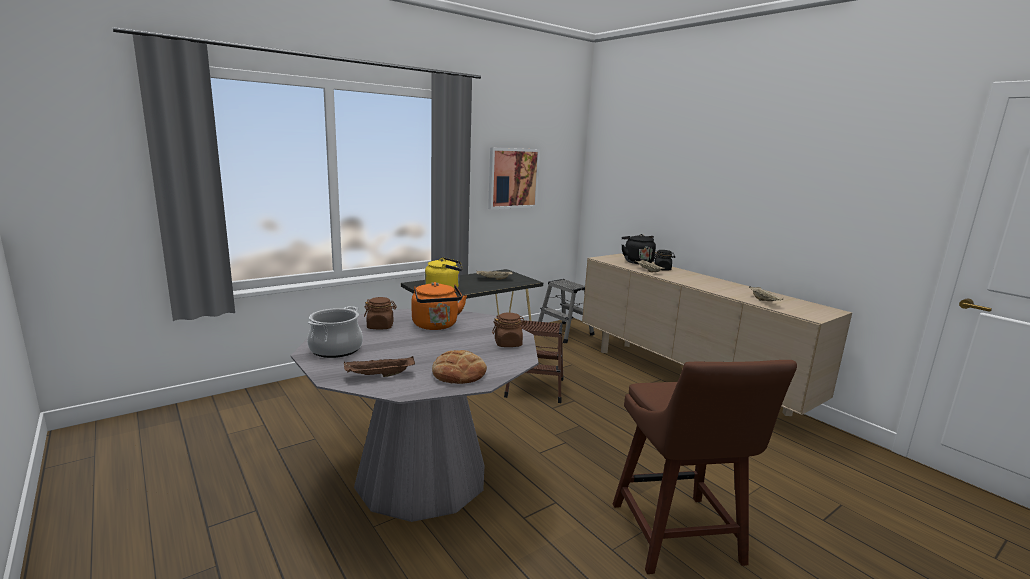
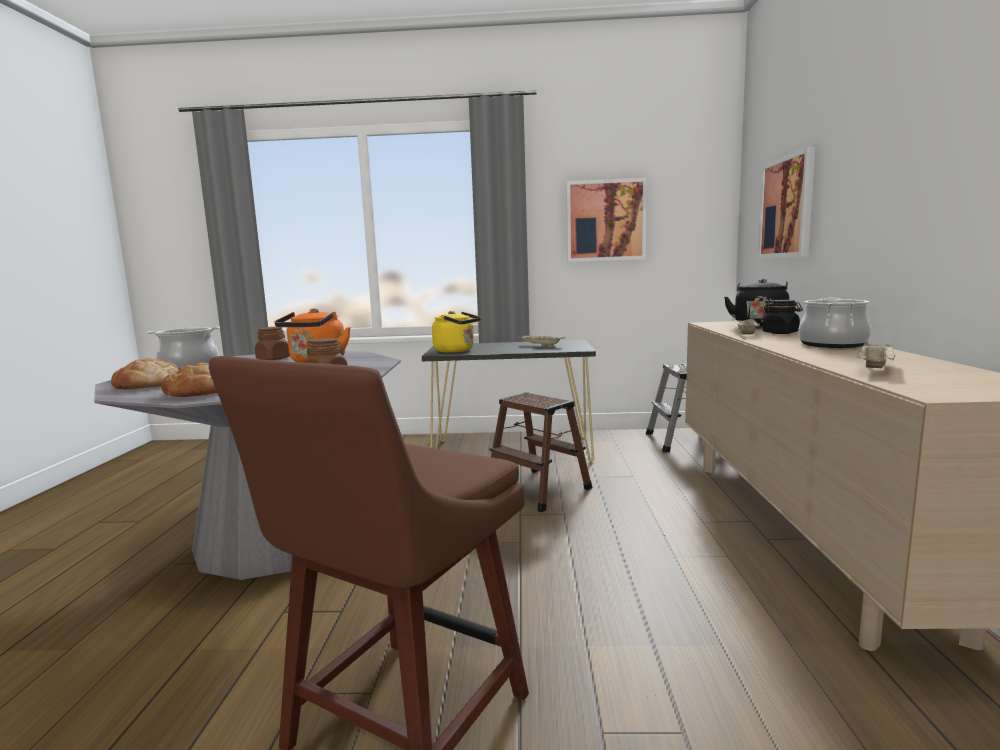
camera: 40 degrees right, 5 degrees down
(379, 376) = (148, 384): brown tray -> bread
(640, 187) = (787, 207): none -> picture
(708, 280) = (833, 344): none -> cooking pot

